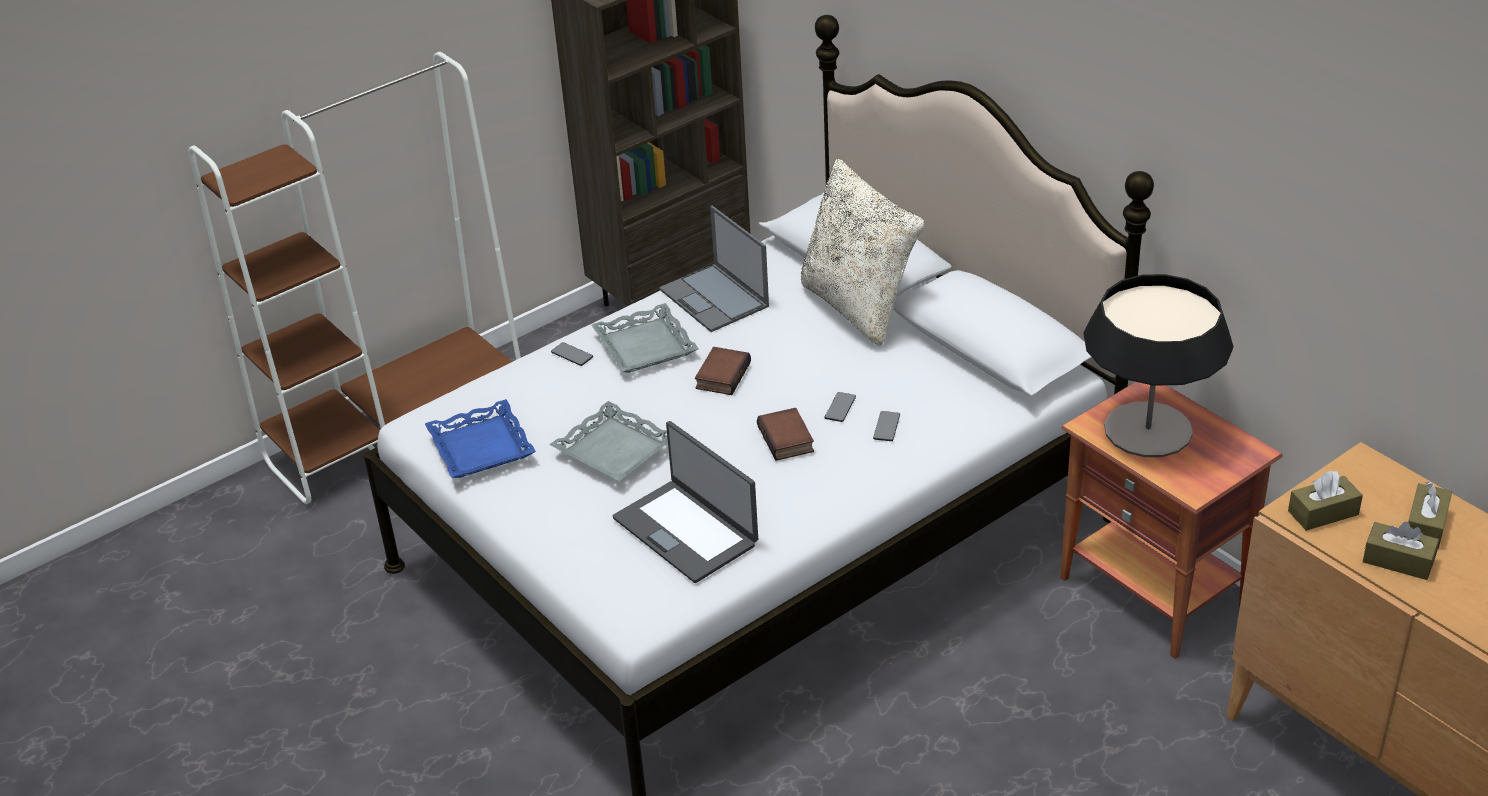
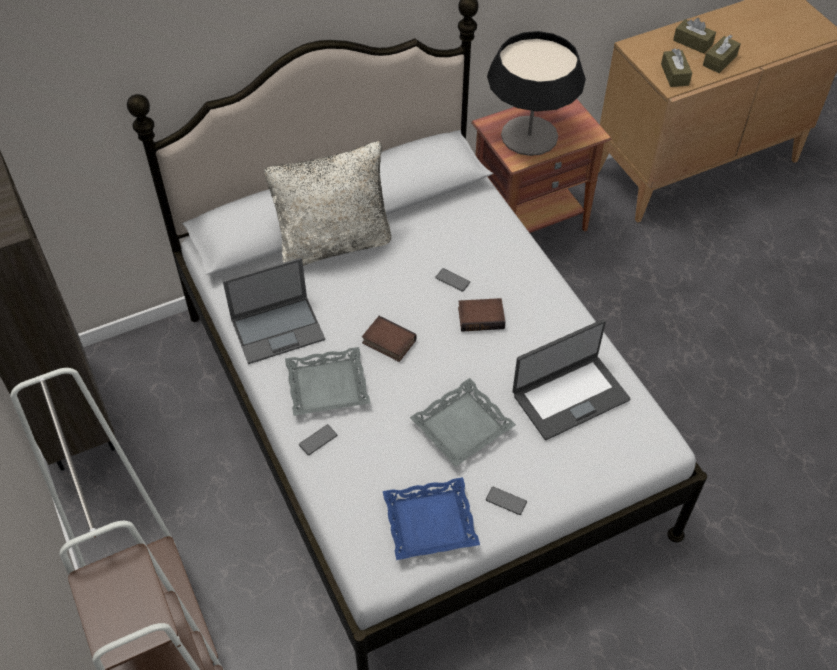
camera: 80 degrees left, 15 degrees up
(886, 427) = (483, 260): phone -> phone (506, 501)

